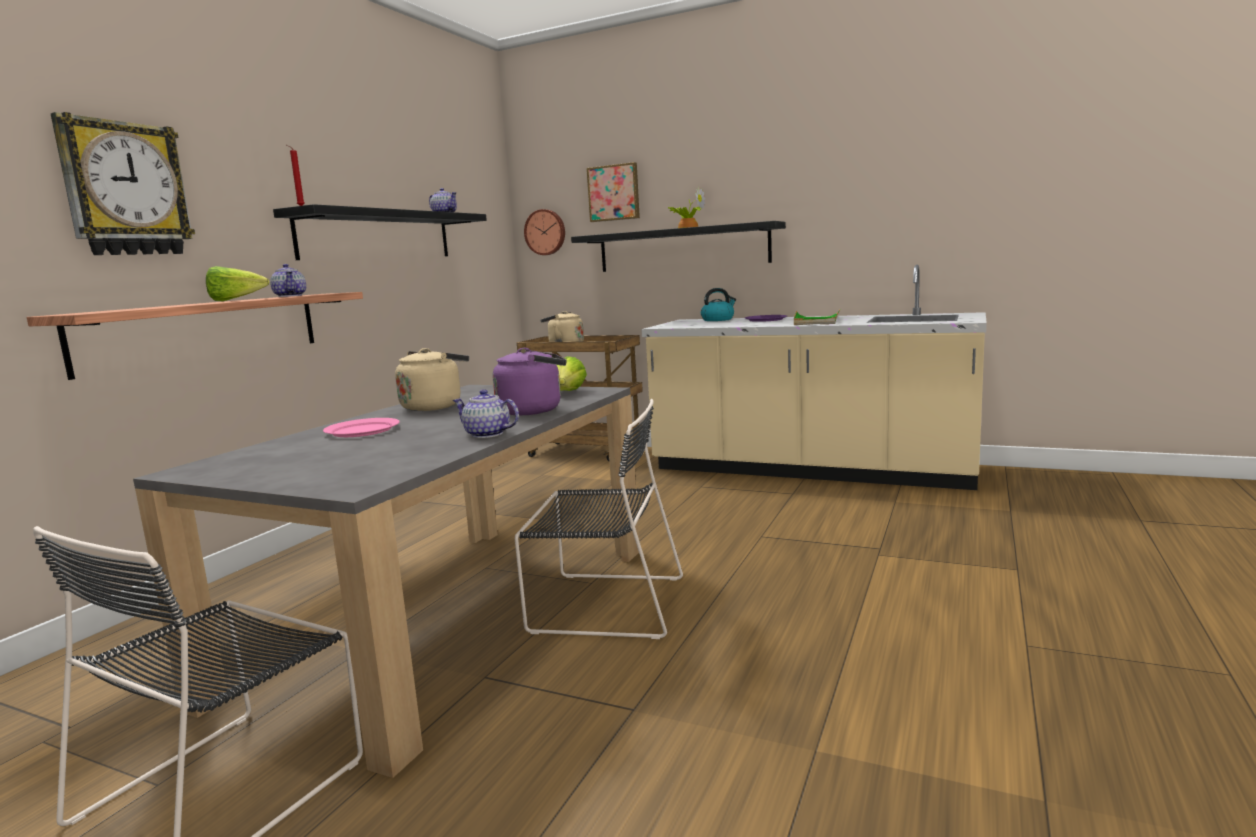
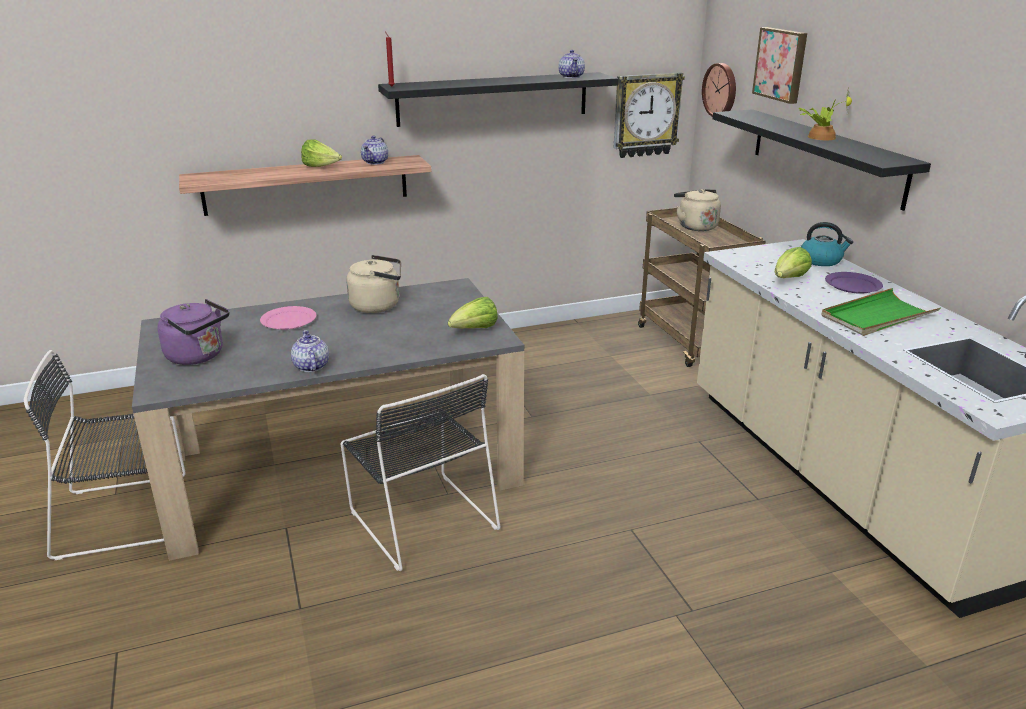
camera: 45 degrees right, 15 degrees up
(125, 189) = (250, 81): wall clock -> wall clock (646, 115)
(533, 410) = (397, 347): purple kettle -> purple kettle (198, 356)
(728, 324) = (789, 279): none -> lettuce

